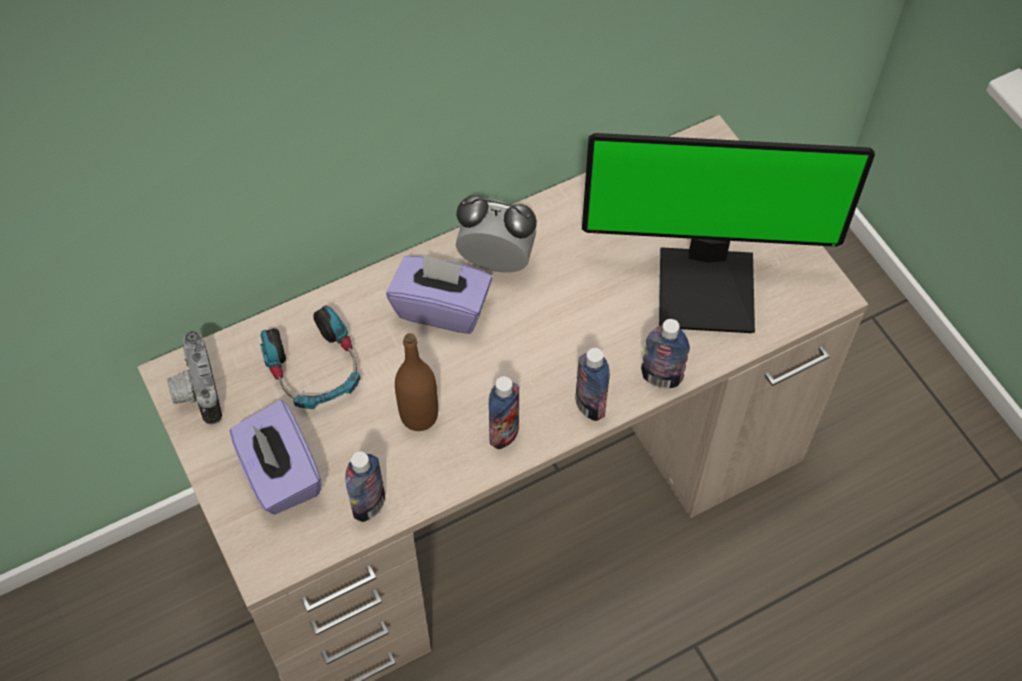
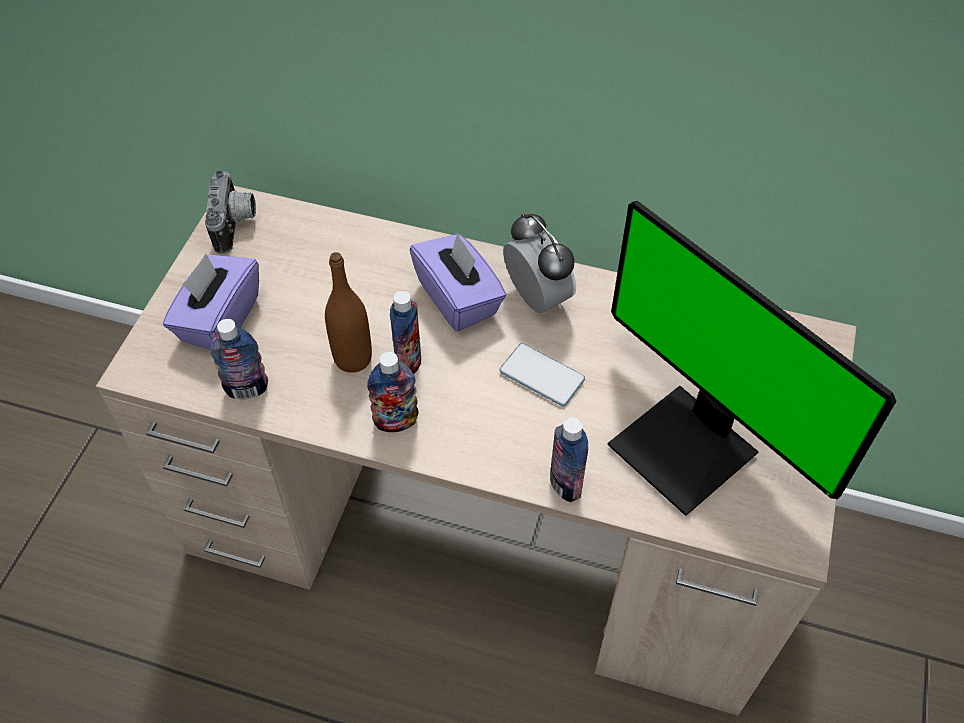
camera: 45 degrees right, 5 degrees down
(195, 391) = (236, 225): camera -> camera turned 150 degrees clockwise
(315, 368) = (325, 270): headphones -> none
(563, 316) = (542, 375): none -> phone
(590, 405) = (483, 457): bottle -> bottle (408, 362)

